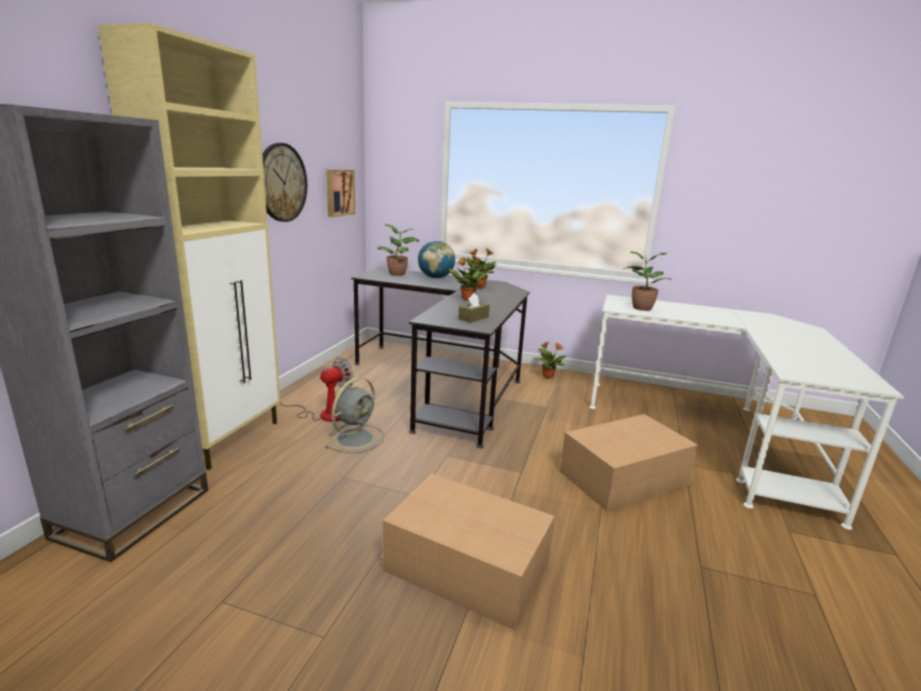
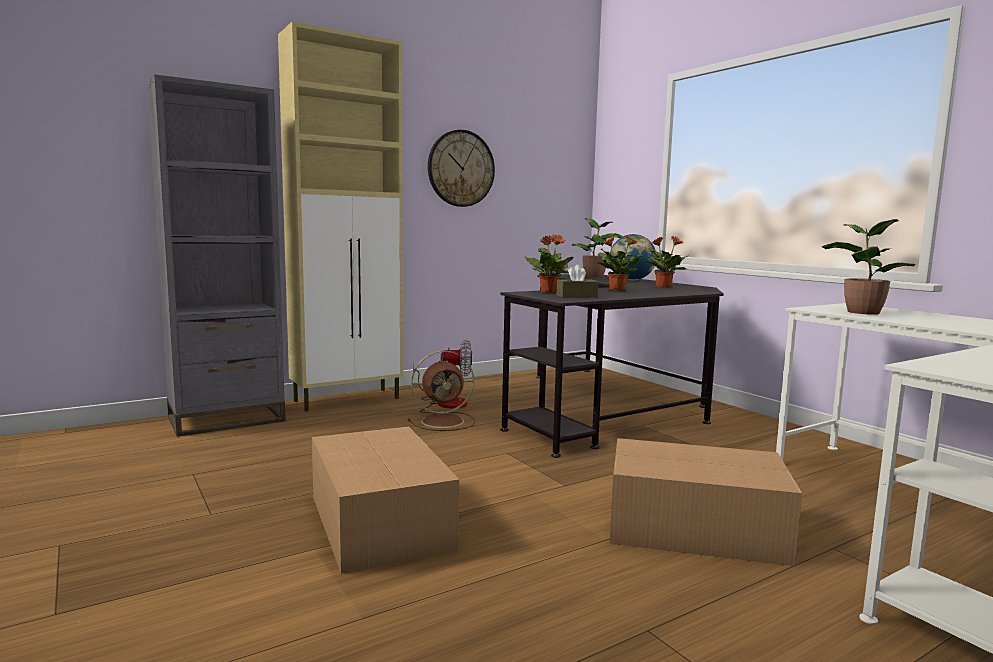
camera: 40 degrees right, 10 degrees down
(339, 192) = (547, 187): picture -> none
(356, 438) = (444, 421): grey fan -> brown fan
(547, 376) = (763, 427): potted plant -> potted plant (548, 291)

